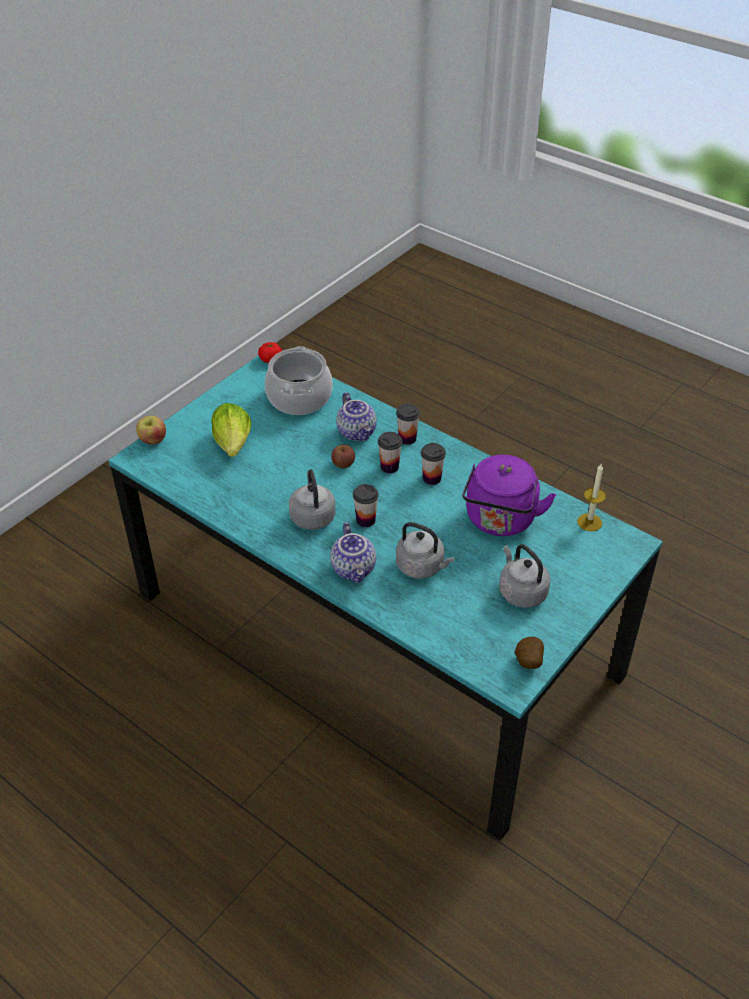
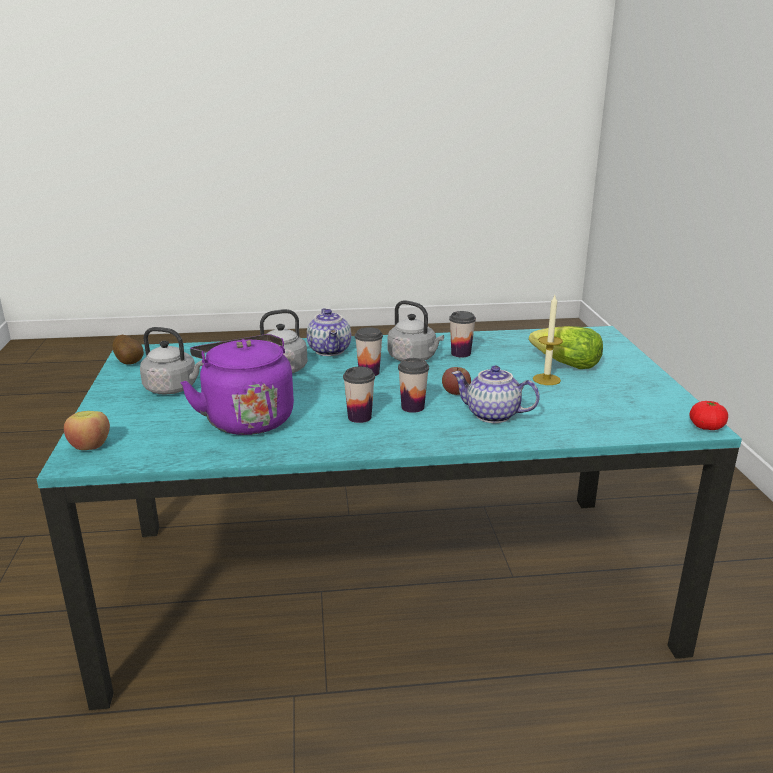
camera: 135 degrees right, 20 degrees down
(153, 440) = (617, 342): apple -> apple (90, 446)
(299, 398) = (601, 413): cooking pot -> none
(354, 569) = (330, 351): teapot -> teapot turned 135 degrees counterclockwise
(407, 438) = (438, 433): cup -> cup (461, 353)
(589, 522) = (144, 456): candle -> candle (546, 379)

